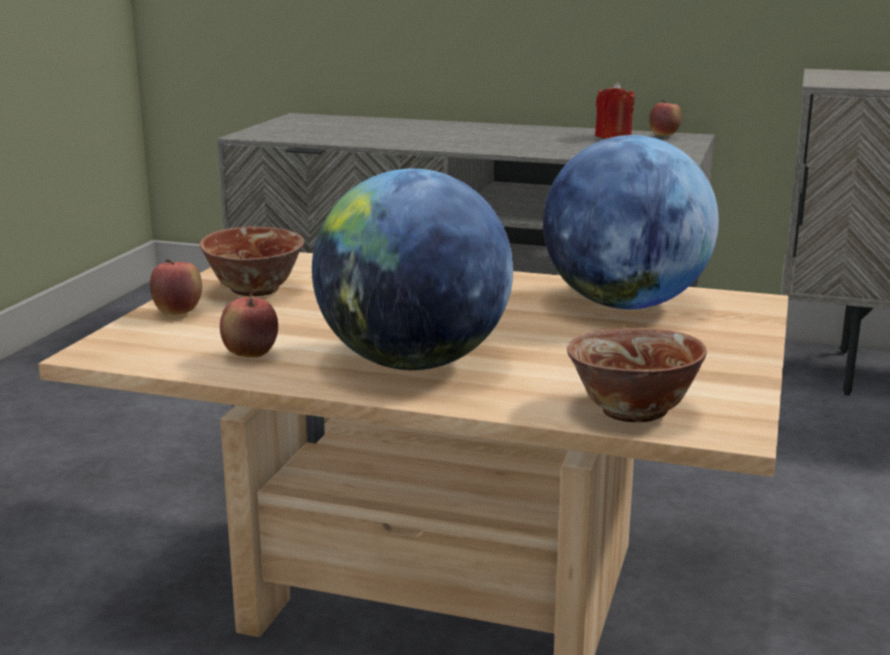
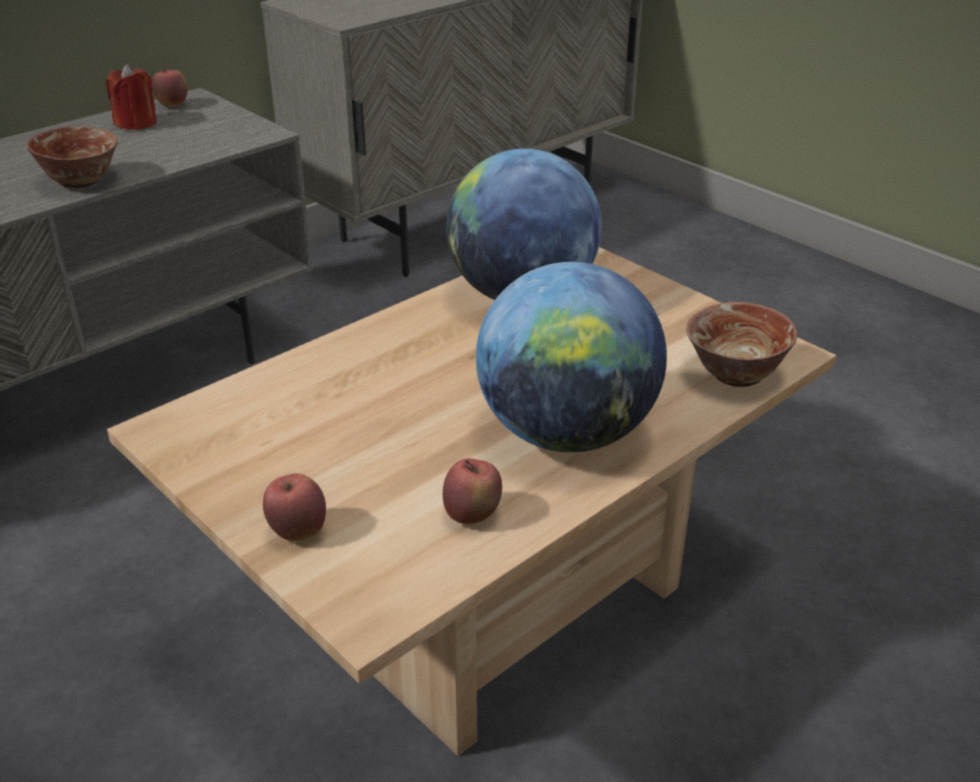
camera: 60 degrees left, 15 degrees up
(255, 290) = (277, 462): bowl -> bowl (81, 181)

